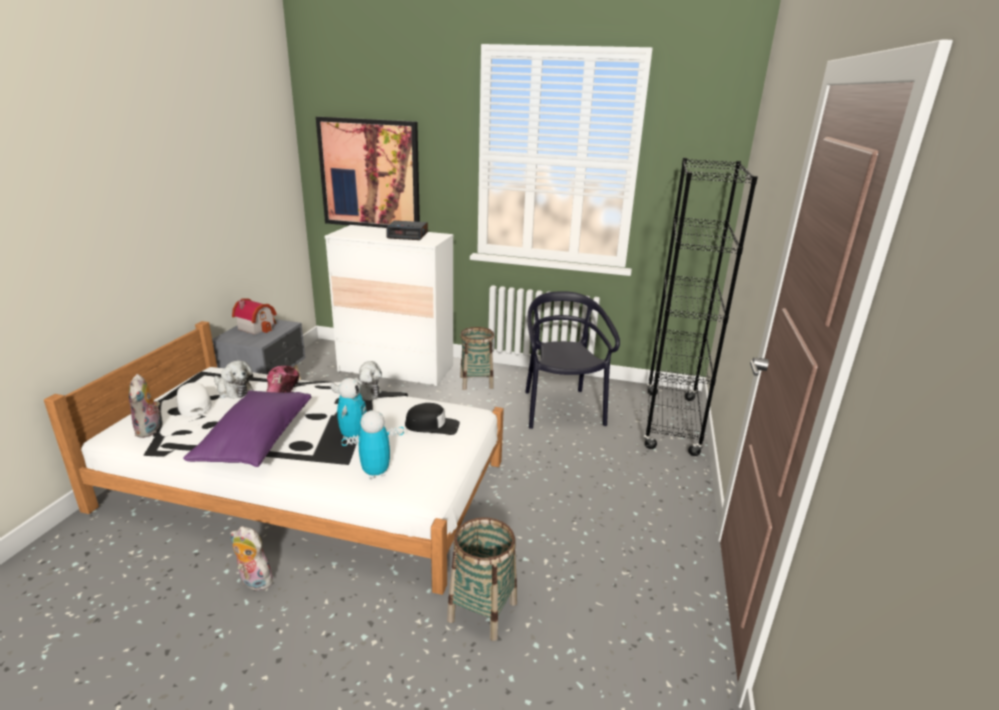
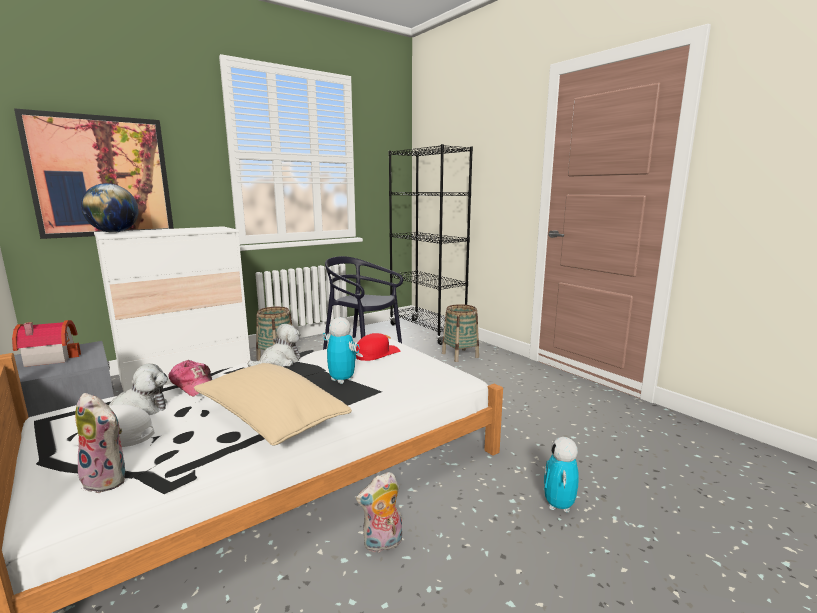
camera: 50 degrees left, 10 degrees down
(256, 441) = (270, 420): purple pillow -> beige pillow
(354, 229) = (114, 232): none -> globe
(375, 473) = (410, 385): toy robot -> toy robot (558, 505)
(408, 235) = (188, 229): alarm clock -> none
(432, 426) = (377, 353): black cap -> red cap
(482, 611) = (529, 444): basket -> basket (460, 355)

